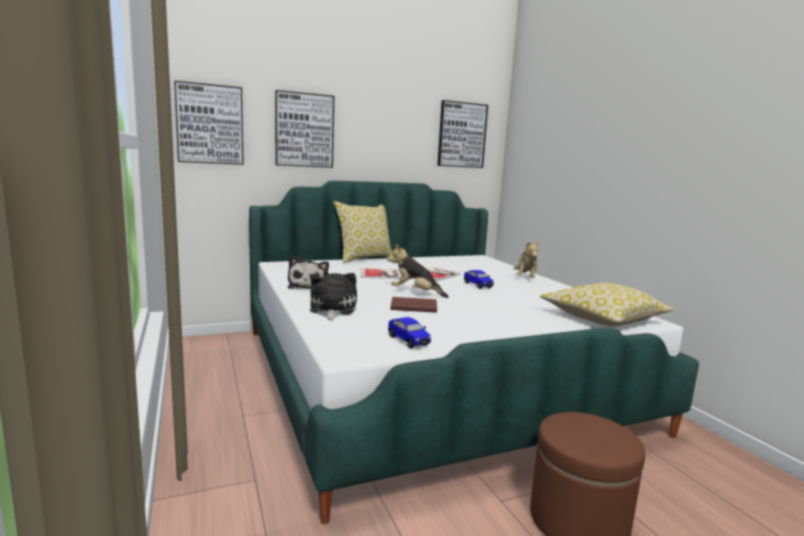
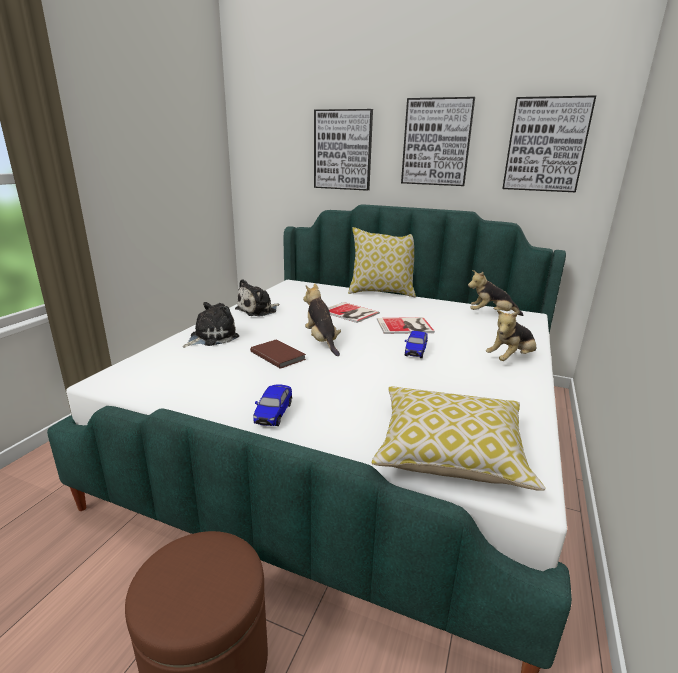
camera: 45 degrees right, 10 degrees up
(210, 124) = (263, 149): picture -> picture (436, 142)
(408, 341) = (175, 388): toy car -> toy car (273, 414)
(461, 259) = (491, 314): none -> plush toy

